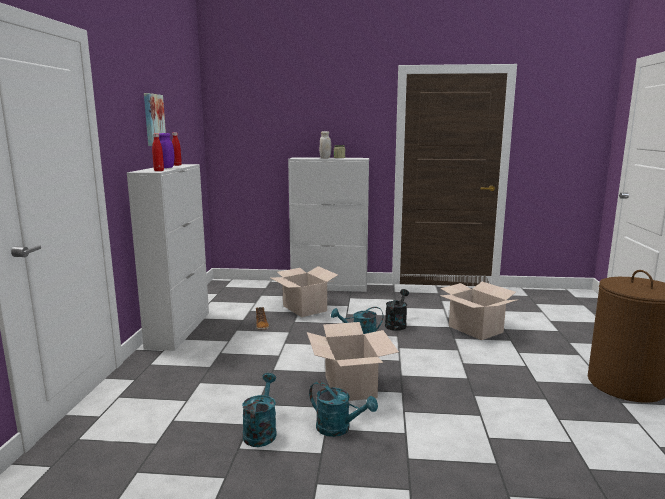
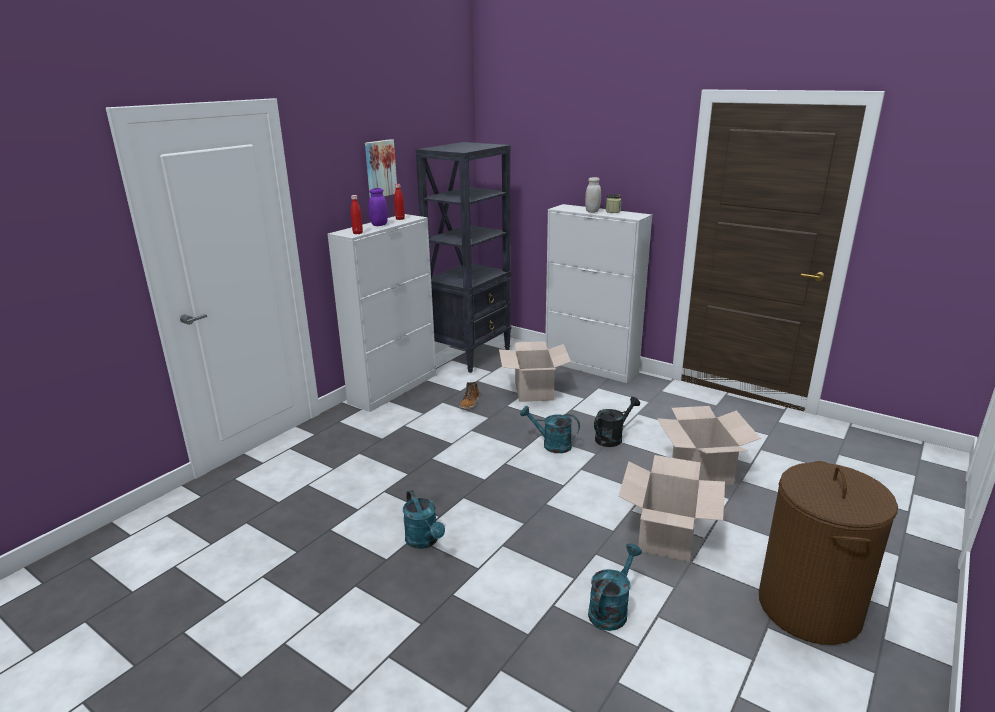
camera: 30 degrees right, 10 degrees up
(224, 295) = (471, 355): none -> black bookcase
(261, 431) = (360, 520): turquoise watering can -> turquoise watering can (611, 609)
(349, 386) = (481, 499): cardboard box -> cardboard box (666, 535)

